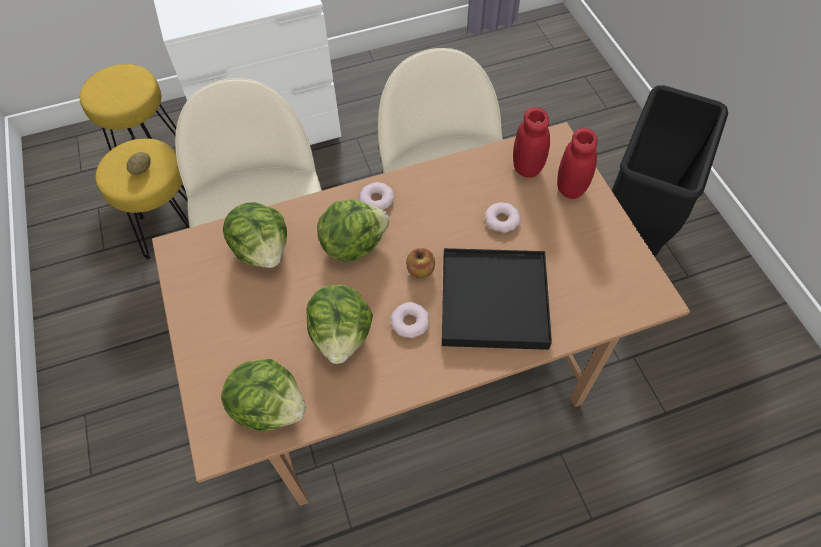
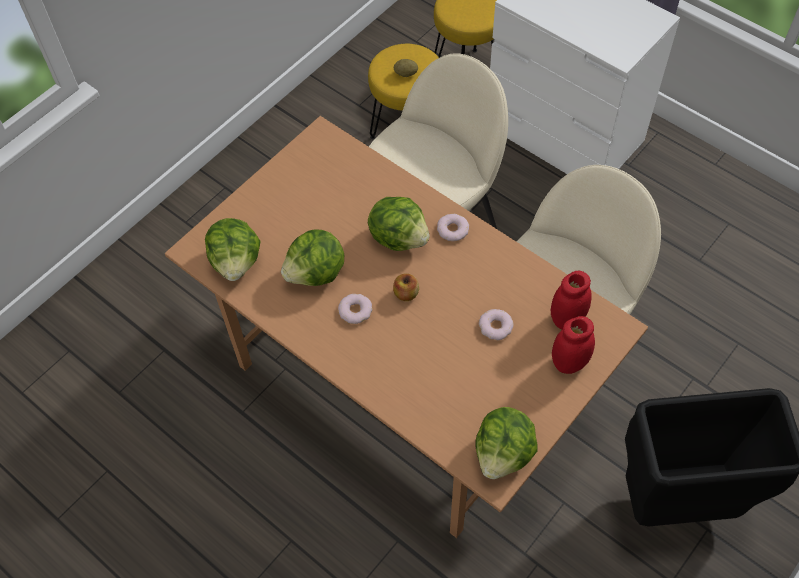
camera: 60 degrees right, 0 degrees up
(263, 250) = (354, 185): lettuce -> lettuce (503, 453)
(494, 301) = (411, 358): black tray -> none

